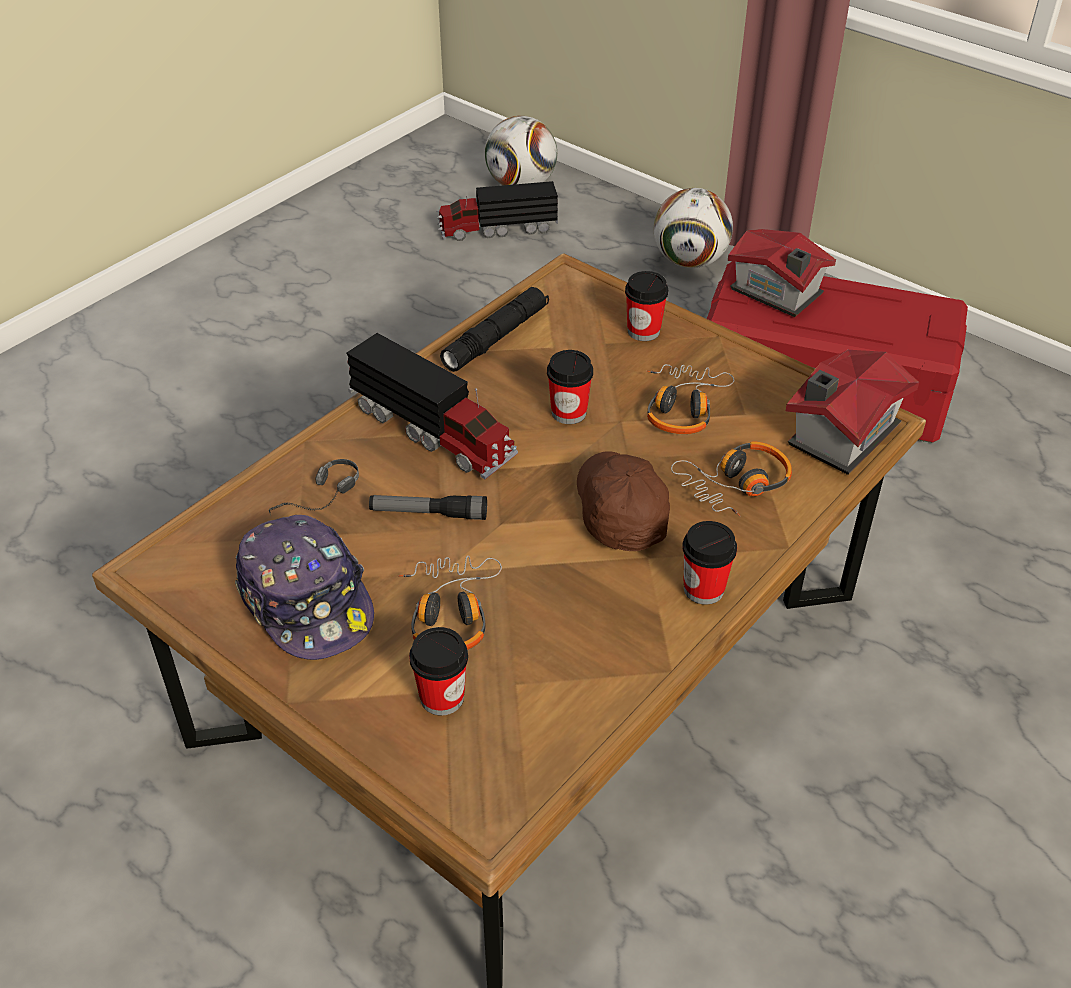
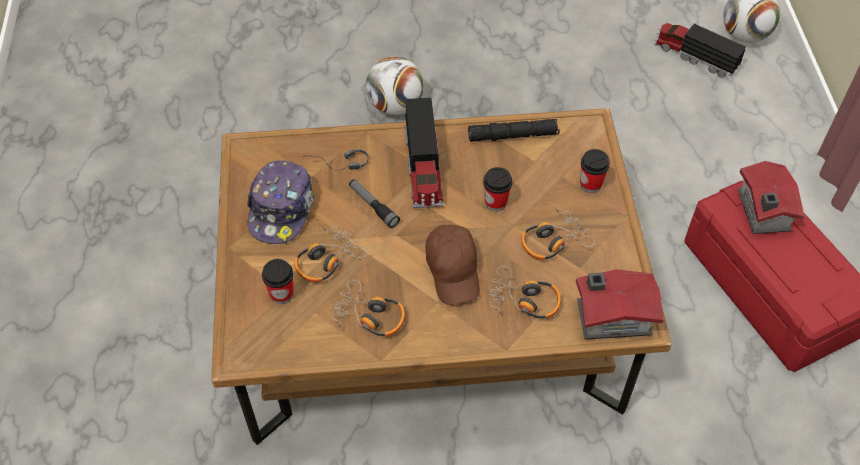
camera: 45 degrees right, 10 degrees up
(591, 634) = (369, 316): none -> headphones
(619, 512) = (453, 270): brown cap -> brown cap turned 135 degrees clockwise
(690, 261) = (788, 153): football -> football (395, 105)
(703, 589) = (440, 337): cup -> none

